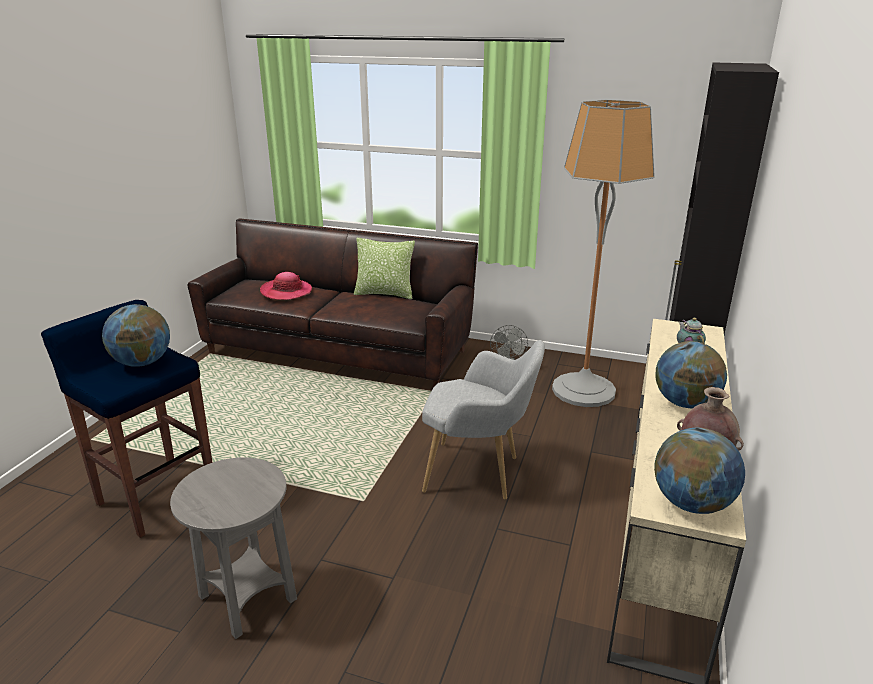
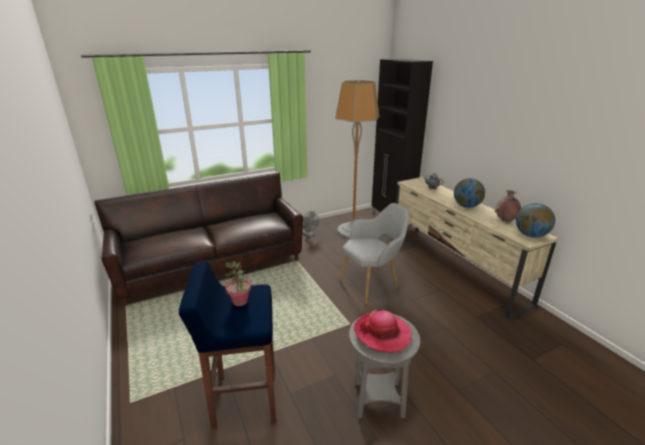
camera: 45 degrees left, 0 degrees up
(142, 363) = (240, 301): globe -> potted plant
(286, 291) = (176, 237): hat -> hat (382, 333)
(384, 294) = (238, 217): pillow -> none

